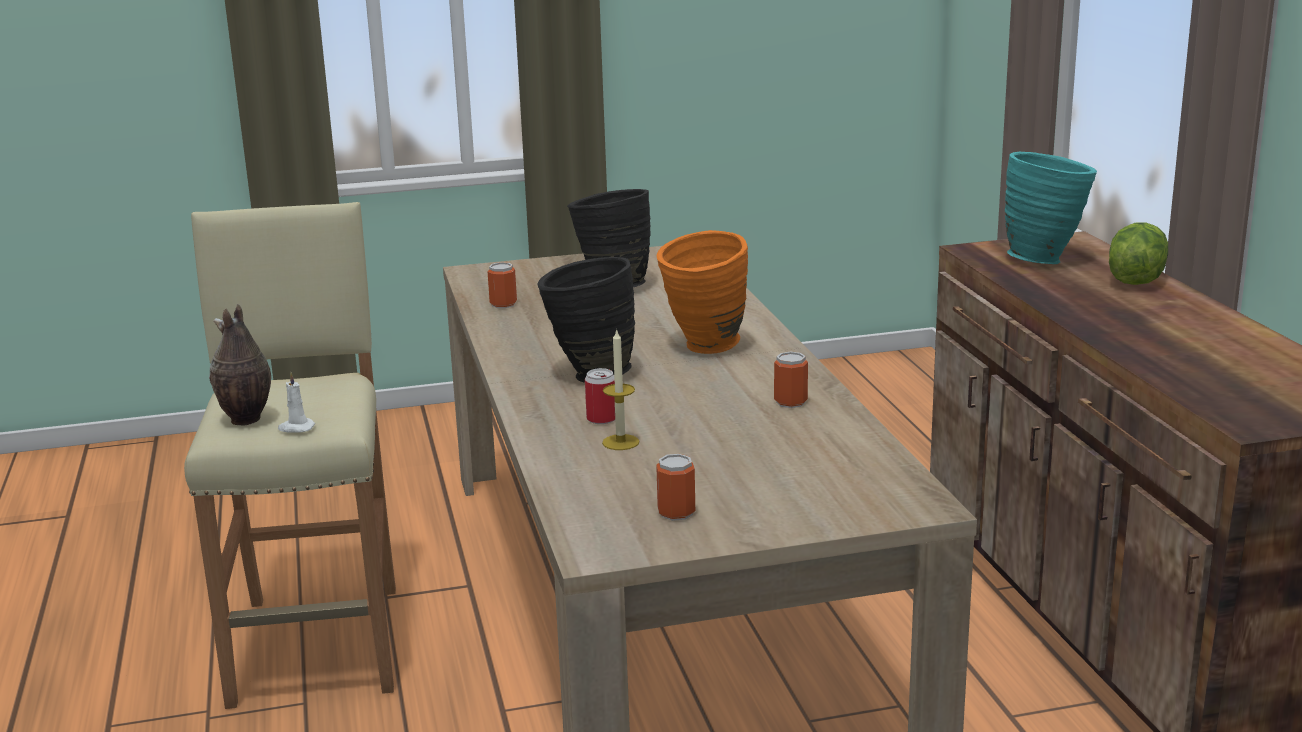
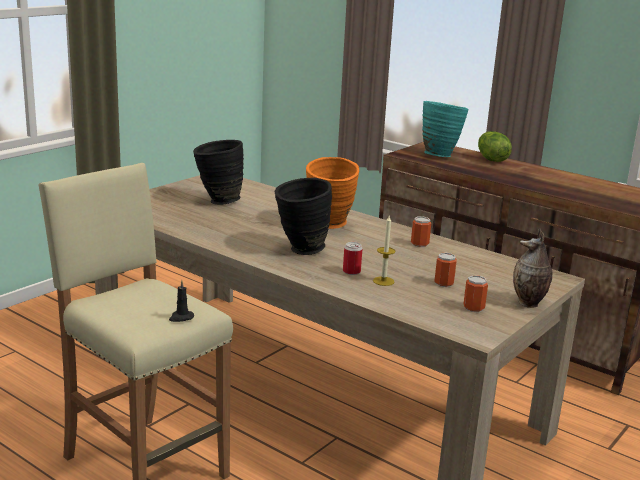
camera: 40 degrees left, 0 degrees up
(245, 420) = (138, 321): vase -> vase (529, 303)
(296, 428) = (181, 318): white candle -> black candle
(503, 304) = (174, 221): can -> can (444, 283)

